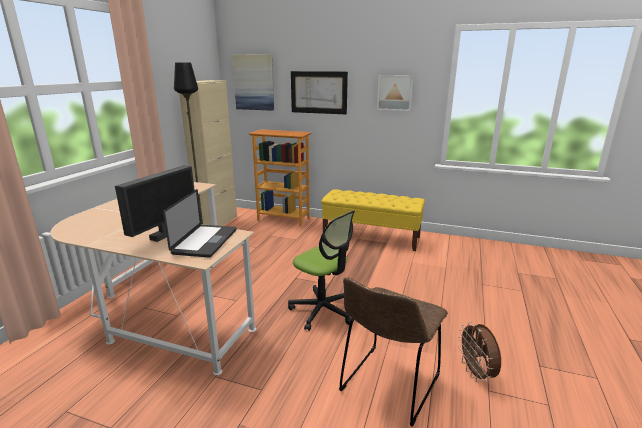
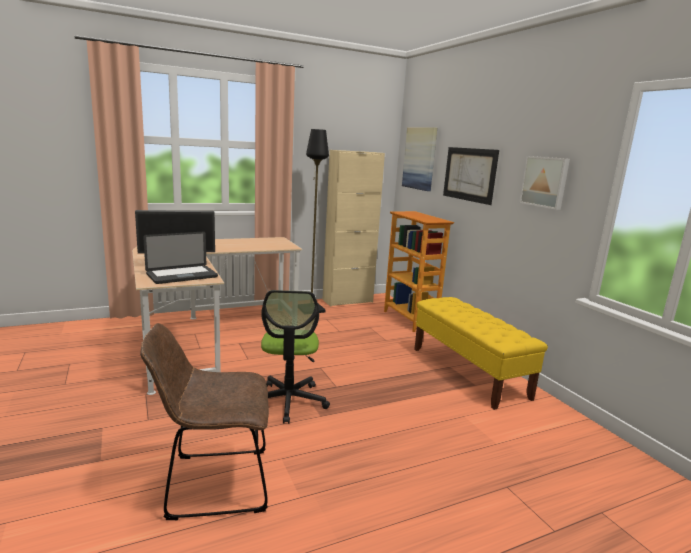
camera: 45 degrees right, 5 degrees down
(476, 374) = (298, 542): brown fan -> none

